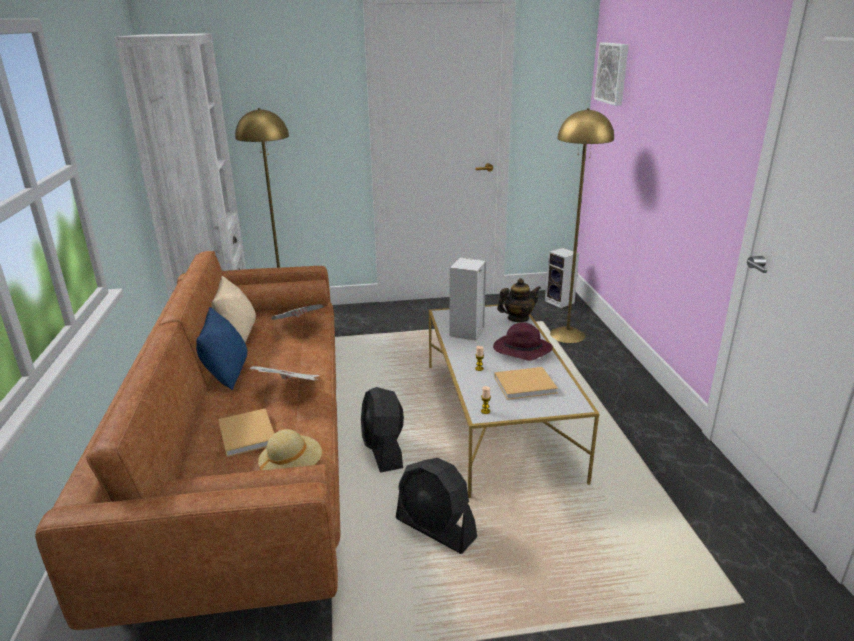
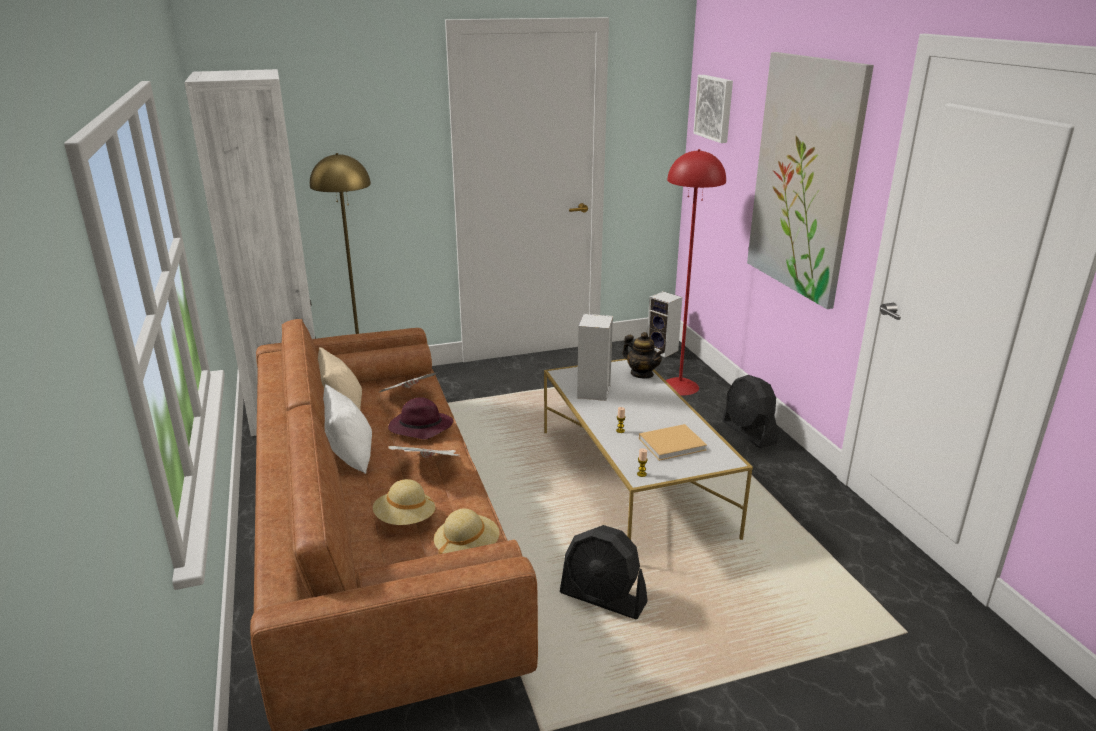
camera: 10 degrees left, 0 degrees up
(227, 373) = (350, 456): blue pillow -> white pillow
(247, 435) = (405, 520): beige book -> beige hat
(383, 450) = (524, 525): black fan -> black fan (748, 432)
(518, 318) = (642, 374): teapot -> teapot turned 75 degrees clockwise
(521, 350) = (656, 408): purple hat -> purple hat (419, 428)
(567, 334) = (680, 386): yellow floor lamp -> red floor lamp
(685, 132) = (804, 177): none -> picture

